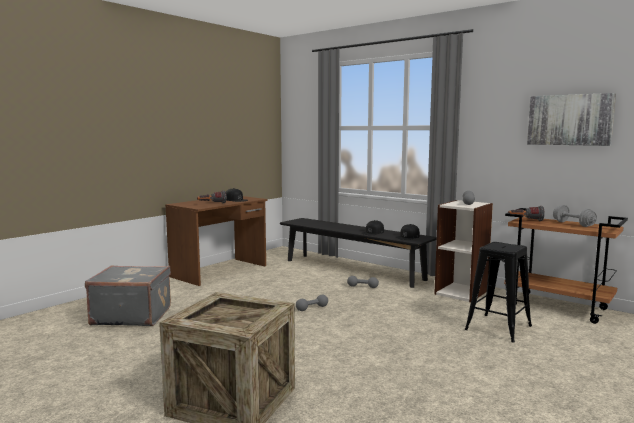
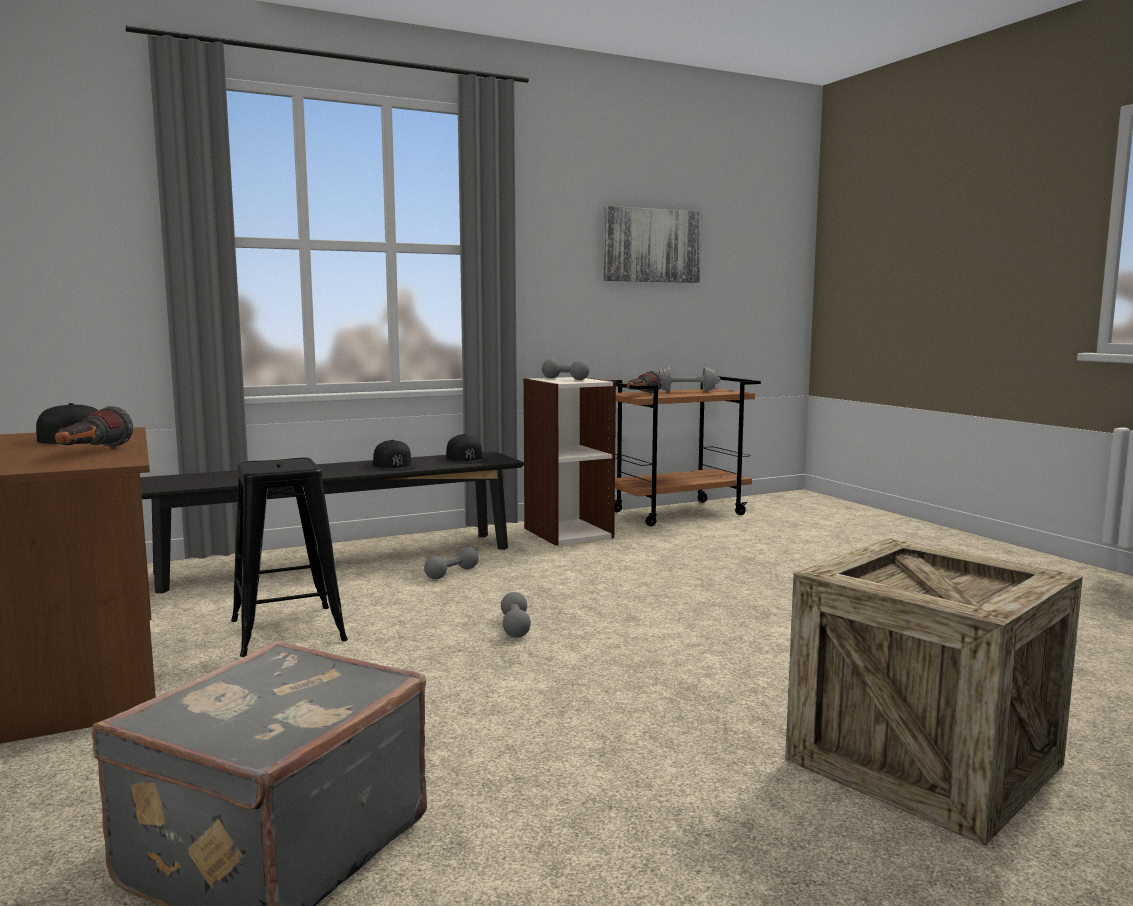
camera: 65 degrees left, 0 degrees up
(498, 328) = (721, 548): black stool -> black stool (288, 630)

